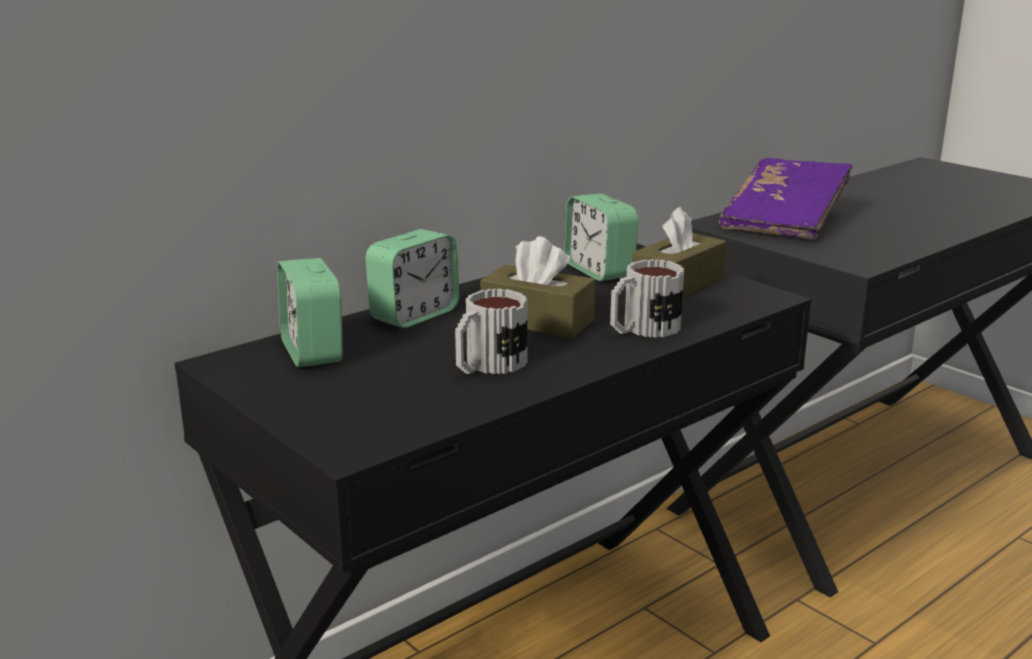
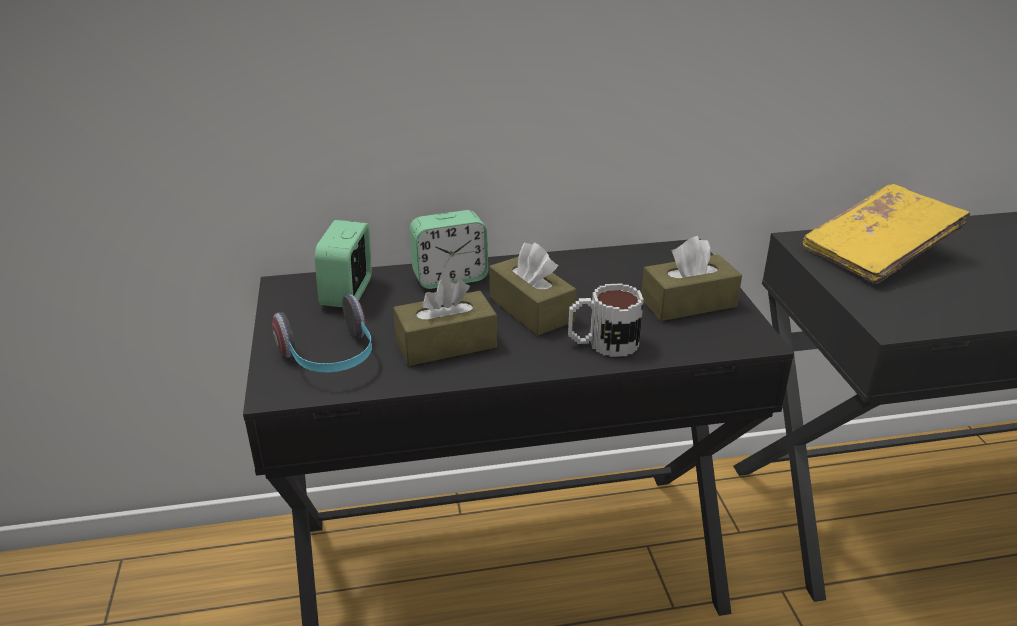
camera: 30 degrees right, 10 degrees up
(374, 407) = (331, 358): none -> headphones
(487, 366) = (446, 344): mug -> brown tissue box
(599, 271) = (639, 269): alarm clock -> none
(785, 221) = (878, 253): purple book -> yellow book

